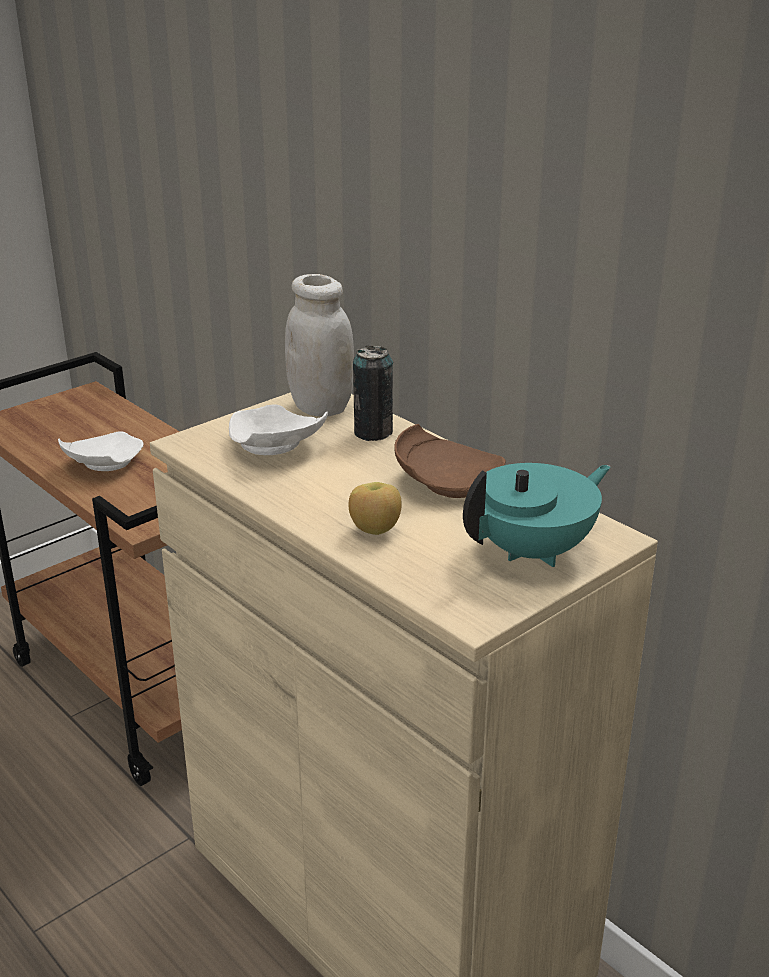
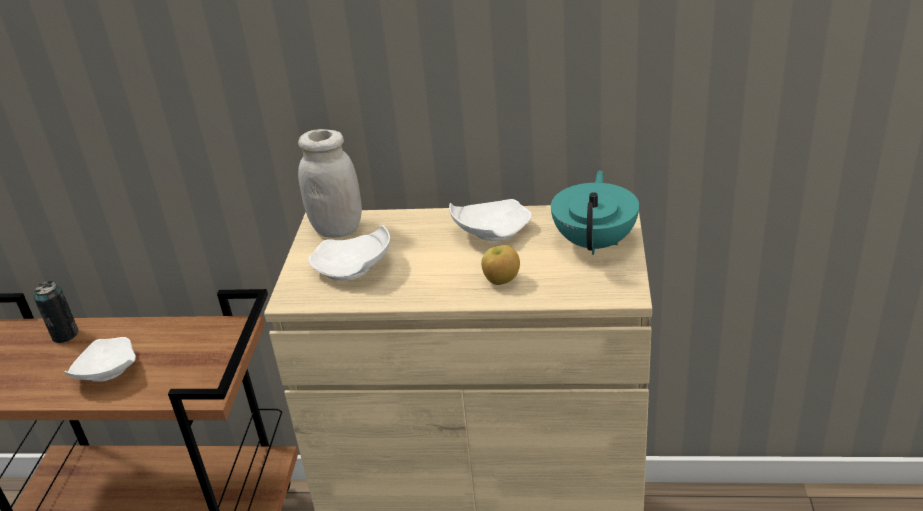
camera: 40 degrees left, 5 degrees up
(373, 432) = (398, 227): can -> can (65, 334)
(447, 482) = (490, 232): brown plate -> white plate

